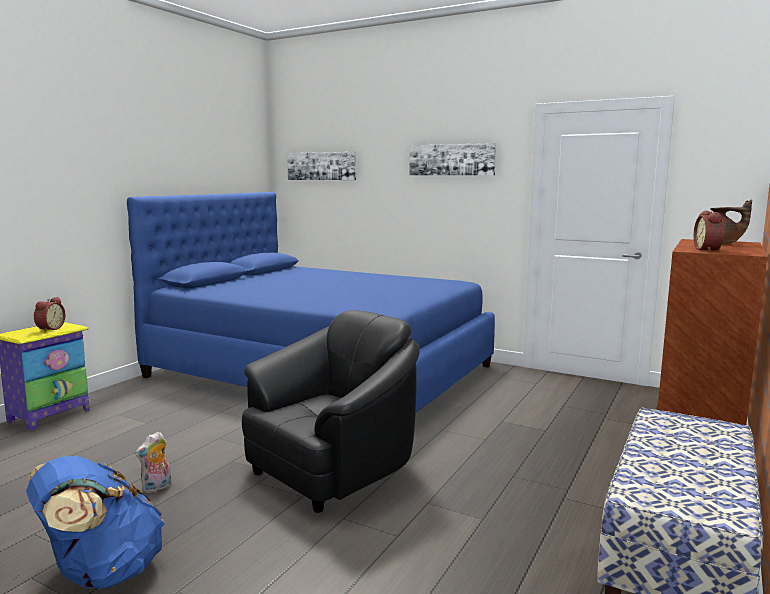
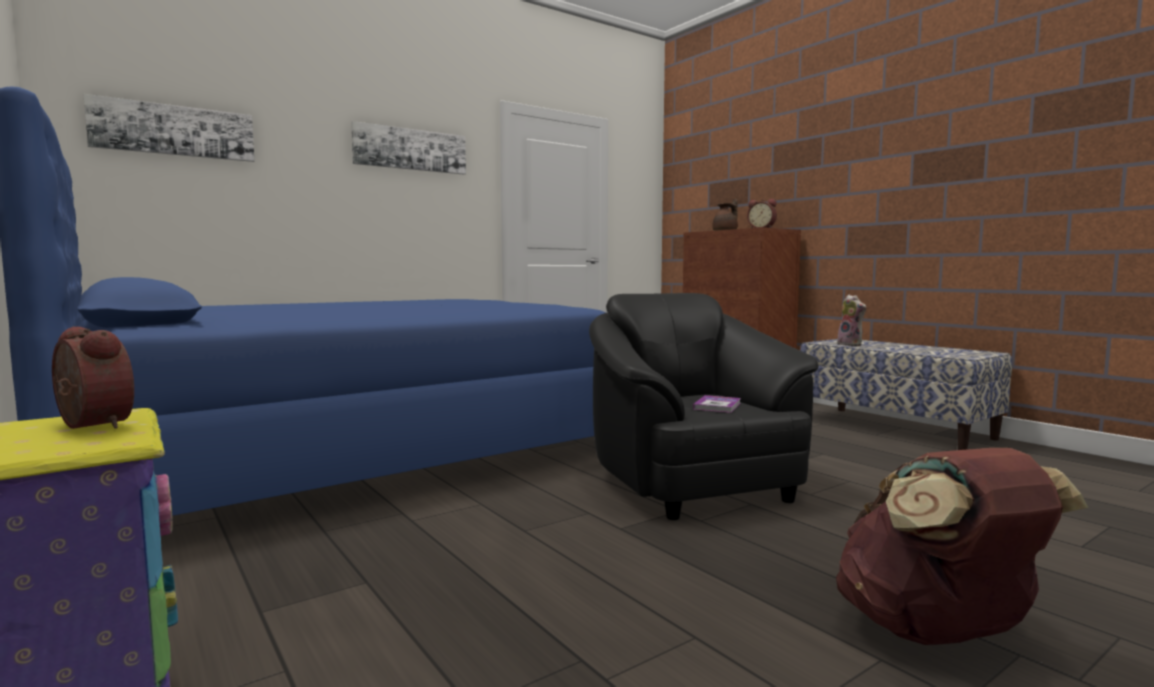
camera: 65 degrees left, 5 degrees down
(102, 573) = (938, 633): blue backpack -> brown backpack
(157, 488) = (676, 584): plush toy -> plush toy (851, 345)
(308, 414) = (717, 406): none -> book

